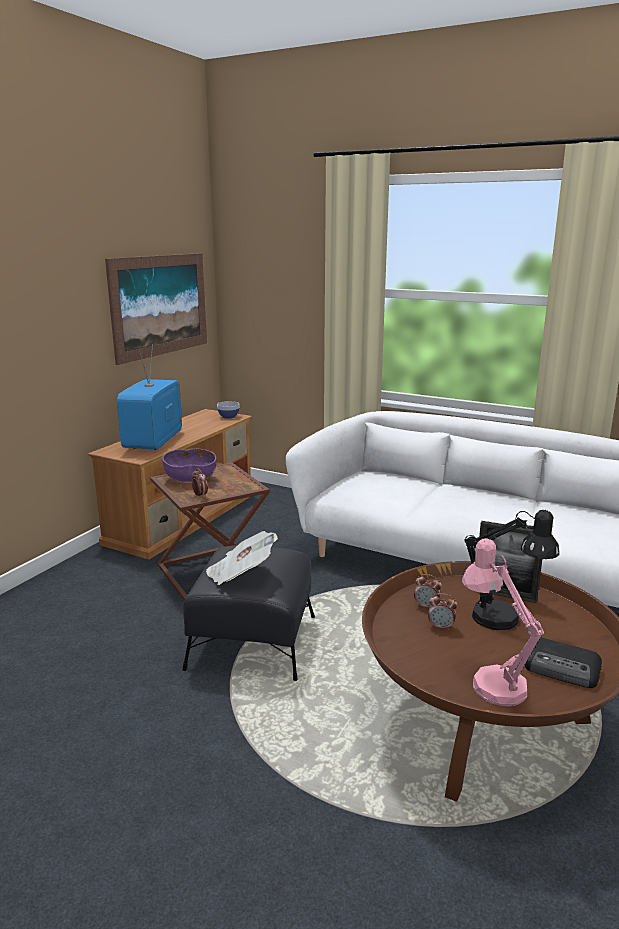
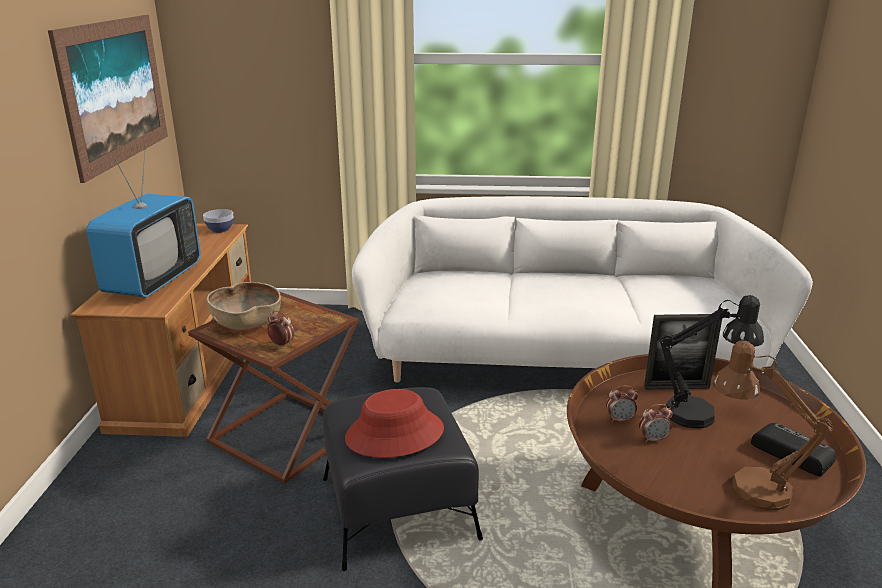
camera: 25 degrees left, 5 degrees up
(154, 442) = (153, 281): television -> television turned 150 degrees counterclockwise
(190, 479) = (247, 324): purple bowl -> brown bowl
(241, 574) = (394, 434): newspaper -> red hat
(491, 681) = (748, 486): pink table lamp -> brown table lamp
(563, 669) = (791, 452): radio -> radio turned 135 degrees counterclockwise

